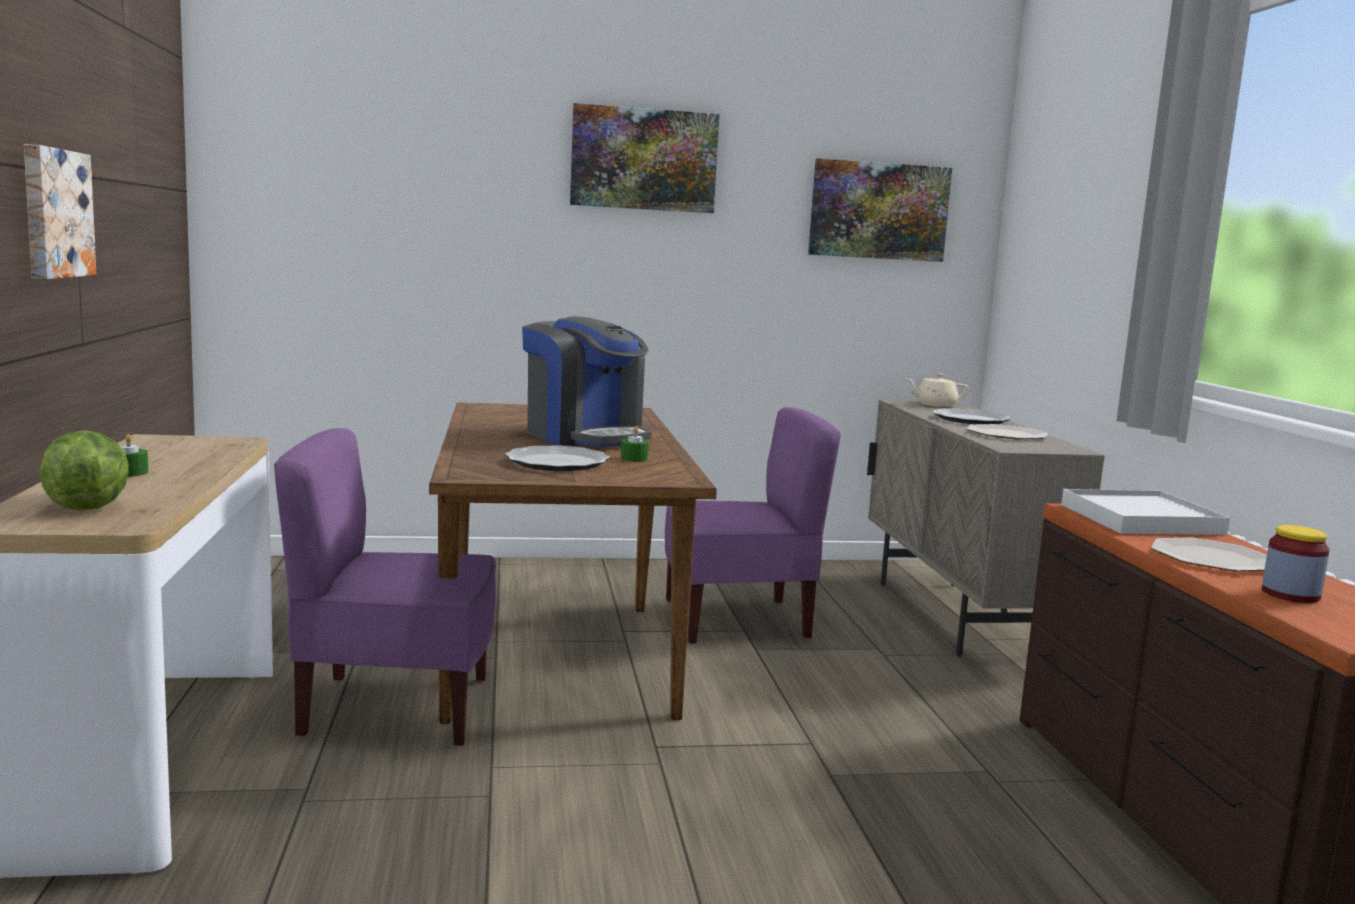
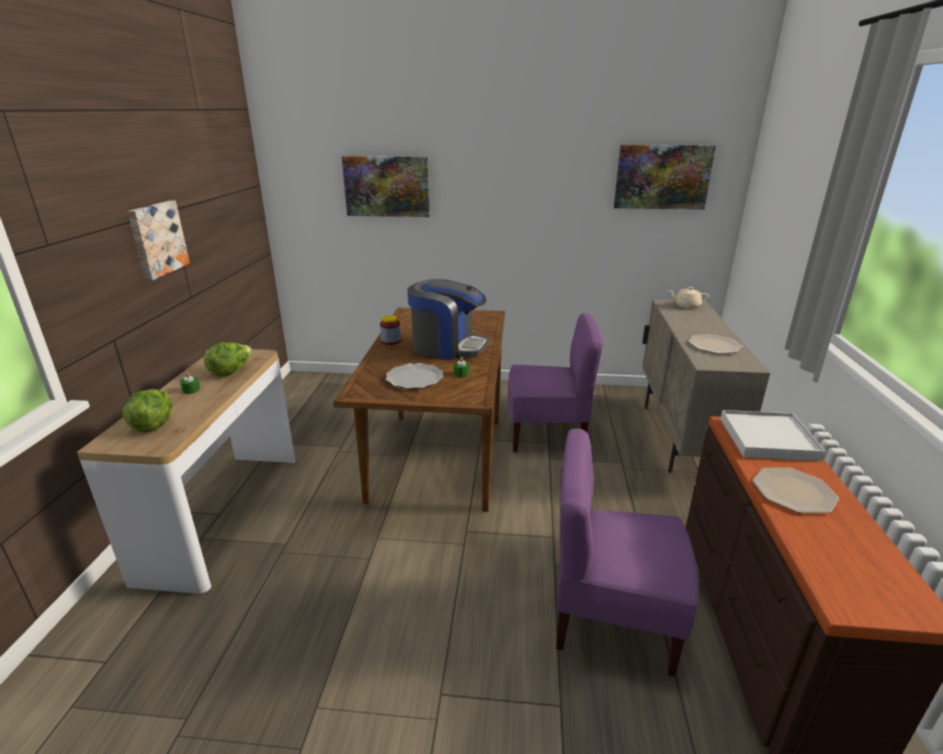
camera: 15 degrees right, 15 degrees up
(195, 456) = (231, 372): none -> lettuce
(395, 709) = (344, 490): purple chair -> purple chair (611, 619)
(585, 436) = (447, 347): coffee machine -> coffee machine turned 45 degrees counterclockwise
(644, 159) = (509, 152): picture -> picture (387, 186)
(970, 420) = (699, 325): plate -> none
(1290, 594) = (827, 543): jar -> jar (391, 341)

